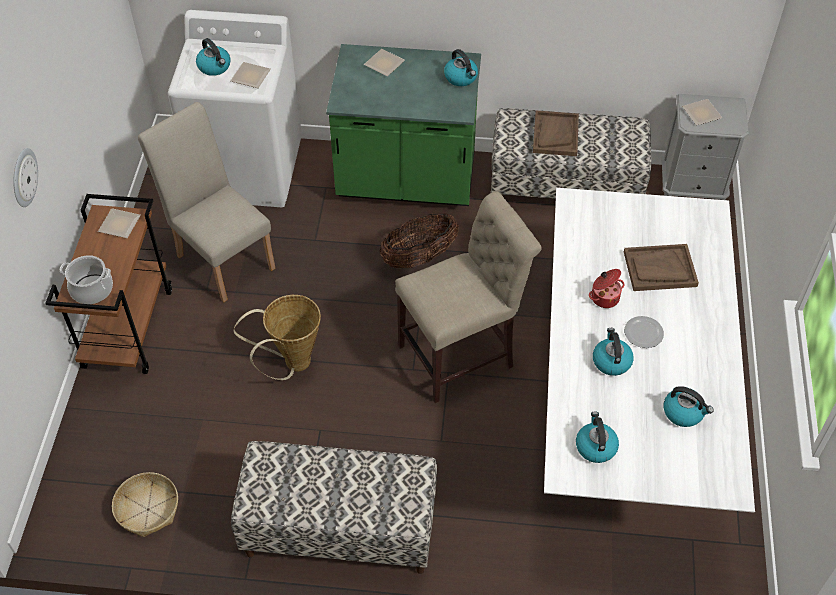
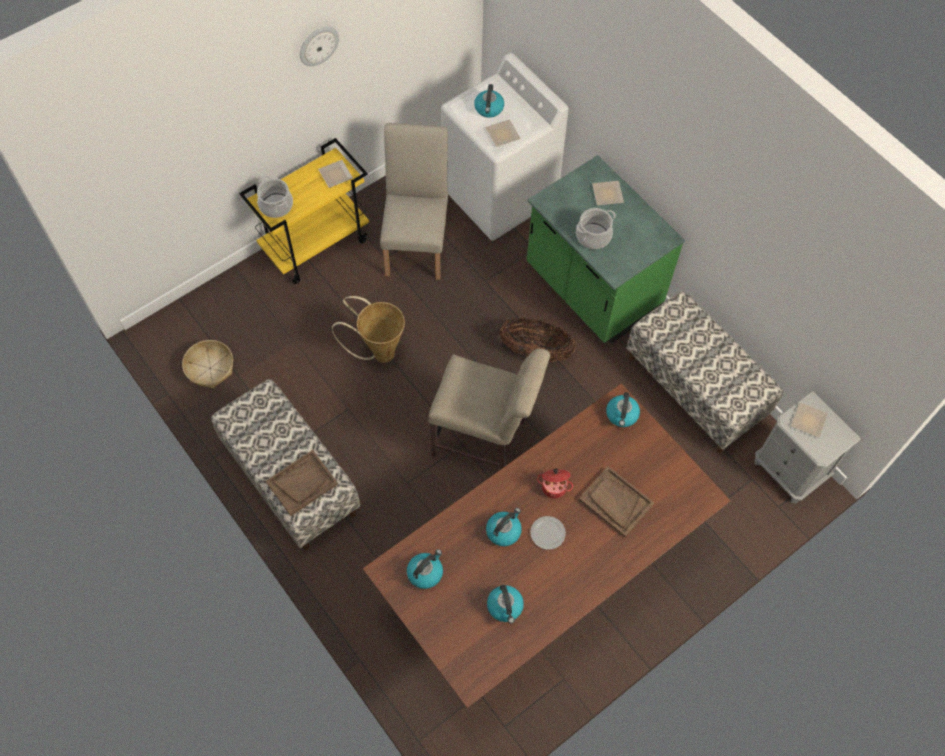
camera: 45 degrees right, 10 degrees up
(23, 177) = (256, 105): wall clock -> wall clock (318, 45)
(127, 327) = (316, 244): brown cart -> yellow cart
(411, 99) = (593, 236): none -> cooking pot
(461, 77) = (647, 247): kettle -> kettle (622, 415)
(555, 134) = (698, 344): brown tray -> brown tray (302, 483)
(624, 409) = (541, 573): white dining table -> brown dining table

